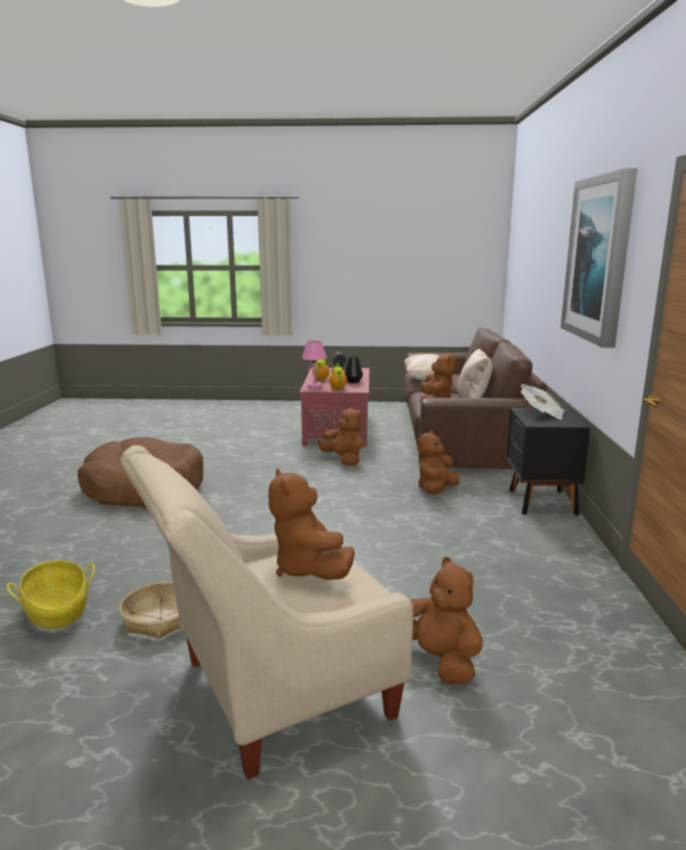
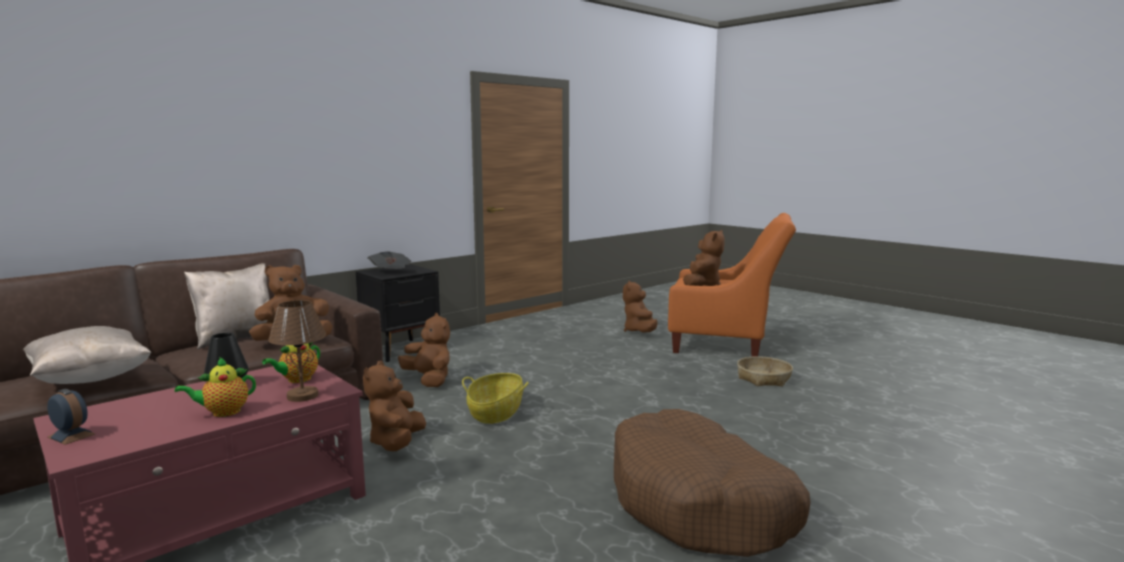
camera: 135 degrees left, 5 degrees down
(57, 611) = (838, 402): basket -> basket (495, 412)
(271, 693) = (727, 344): beige armchair -> orange armchair
(314, 386) = (302, 396): pink table lamp -> brown table lamp
(436, 490) = (429, 380): brown plush toy -> brown plush toy turned 120 degrees counterclockwise
(599, 259) = (374, 131): picture -> none

